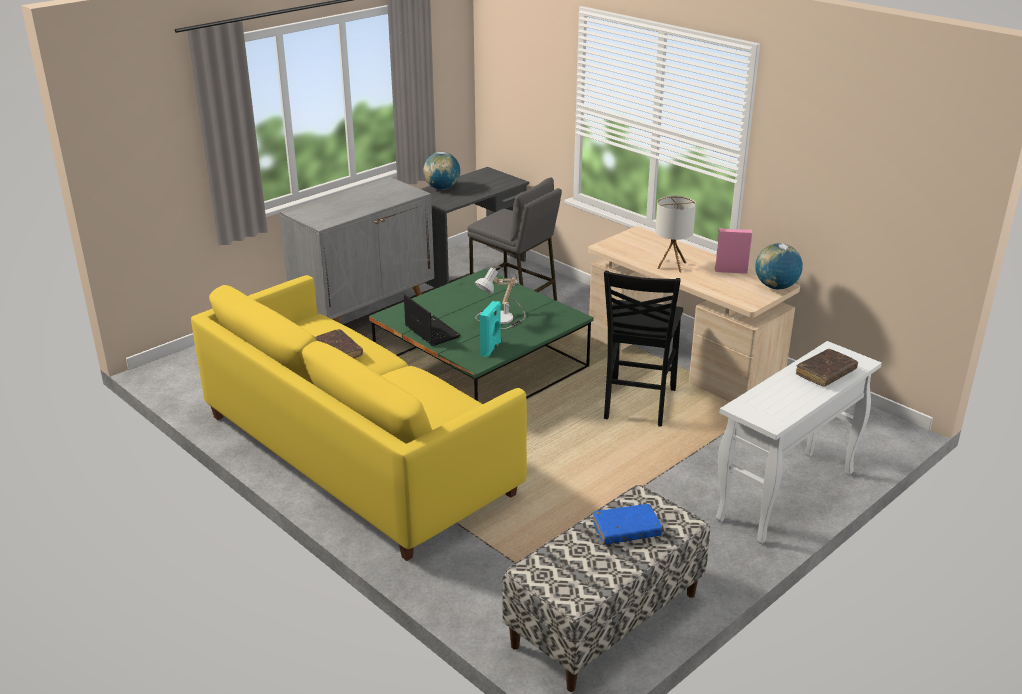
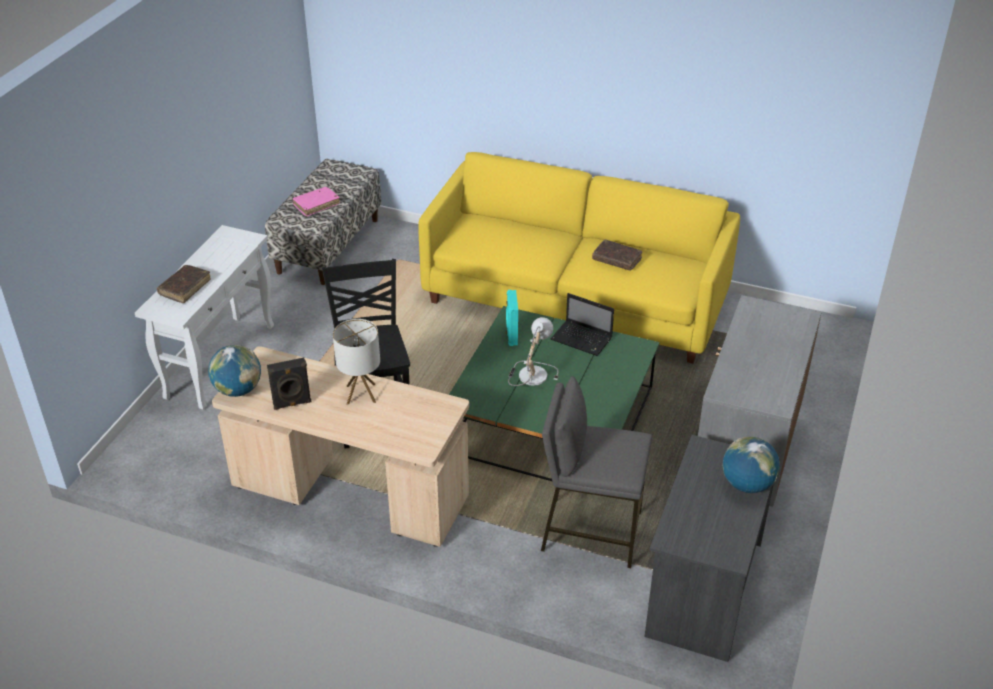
camera: 155 degrees right, 10 degrees up
(626, 530) = (316, 205): blue book -> pink book
(731, 270) = (292, 404): pink speaker -> black speaker

